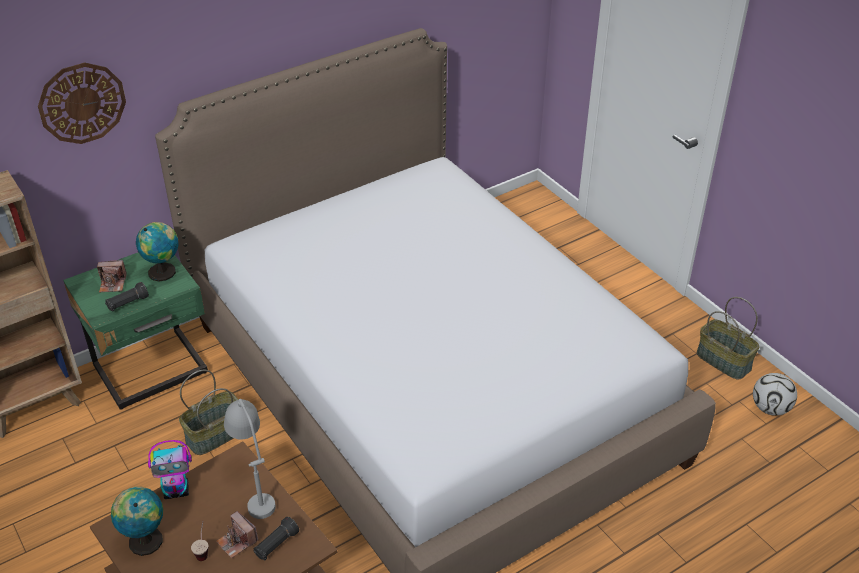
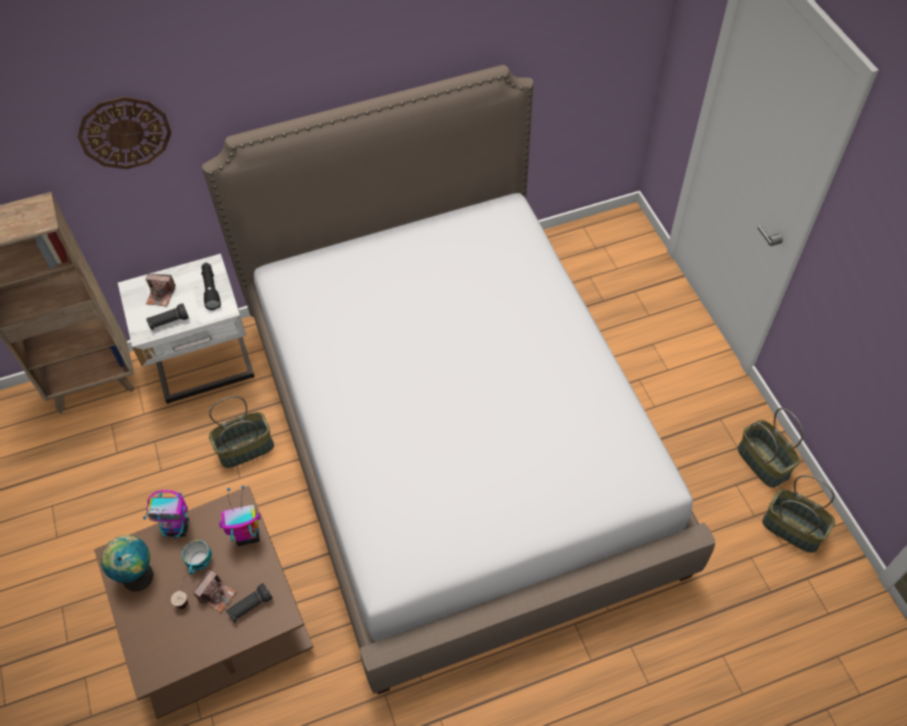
camera: 15 degrees right, 15 degrees up
(153, 371) = (205, 366): green nightstand -> white nightstand
(164, 271) = (211, 289): globe -> black flashlight
(211, 516) = (200, 562): none -> cup
(237, 541) = (217, 595): camera -> camera turned 120 degrees counterclockwise
(254, 484) = (247, 536): grey table lamp -> toy robot
(770, 408) = (793, 528): football -> basket

